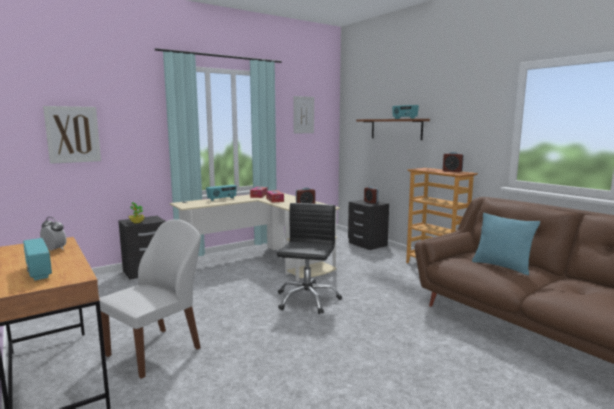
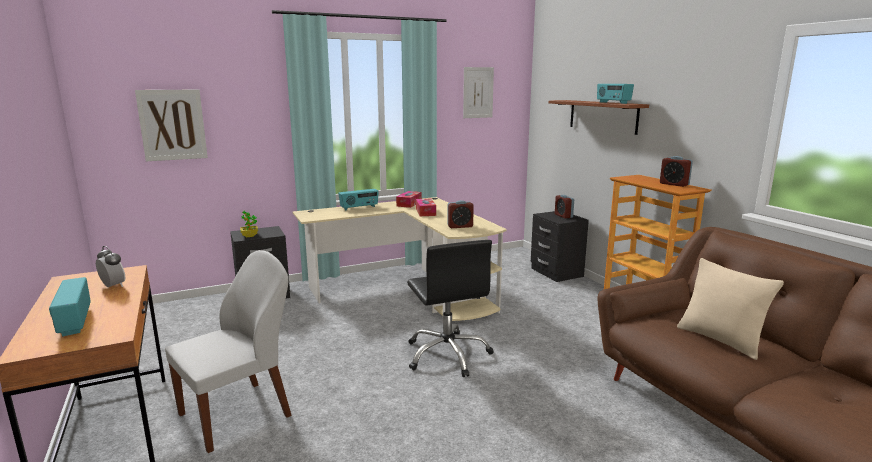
camera: 10 degrees right, 5 degrees up
(307, 299) = (448, 354): black office chair -> black office chair turned 135 degrees clockwise
(502, 266) = (720, 340): turquoise pillow -> beige pillow

